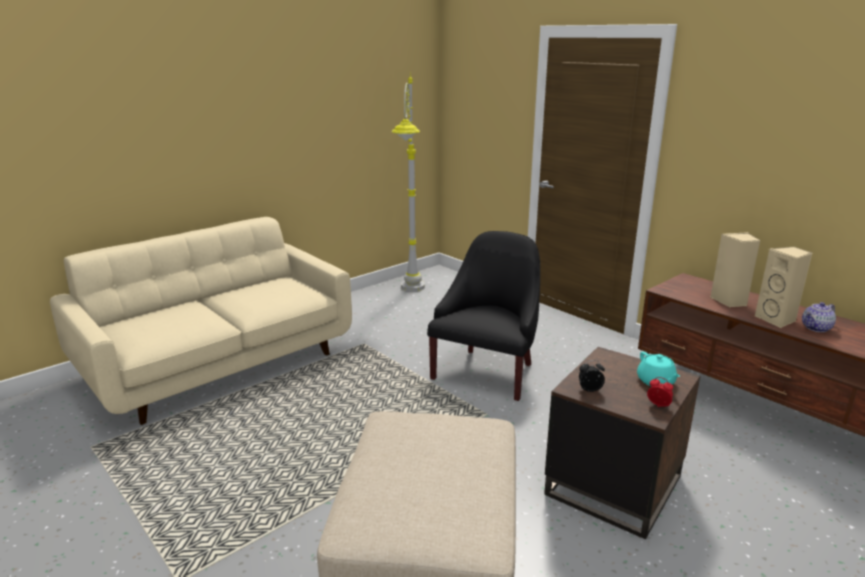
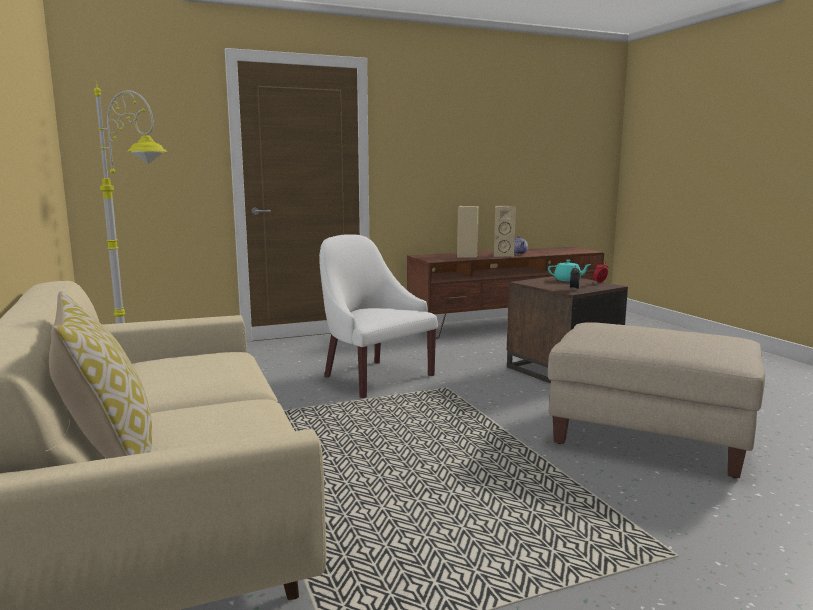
camera: 70 degrees left, 10 degrees down
(139, 313) = (109, 455): none -> pillow
(487, 372) = (373, 376): black armchair -> white armchair

